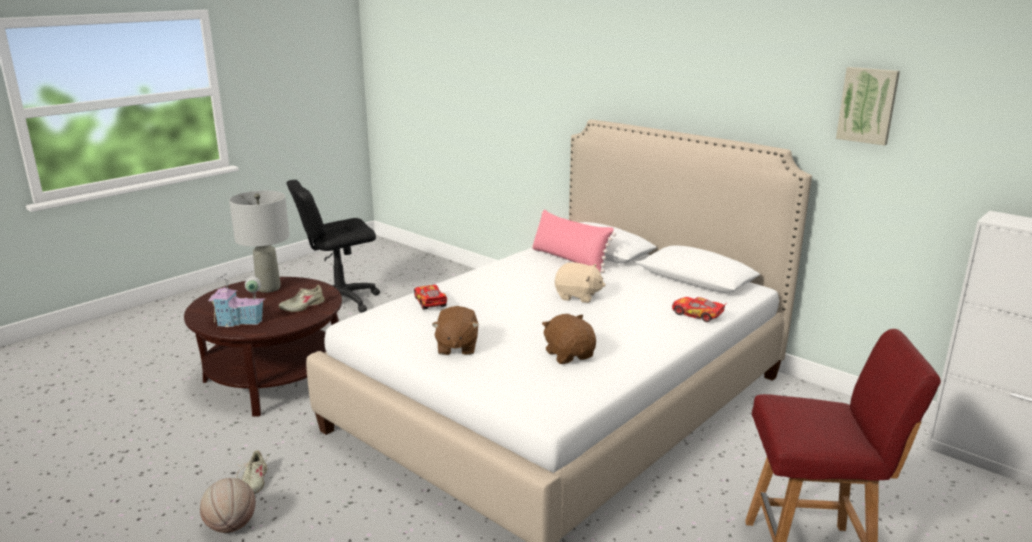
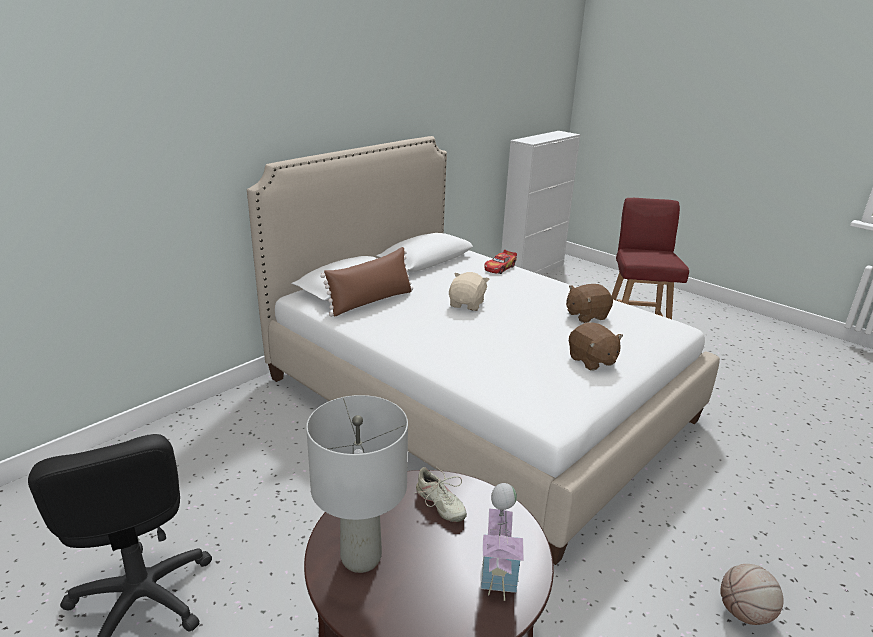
camera: 90 degrees left, 5 degrees up
(253, 482) = (669, 610): beige shoe -> none
(430, 302) = (497, 372): toy car -> none
(456, 347) = (591, 361): brown plush toy -> brown plush toy turned 60 degrees clockwise
(569, 260) = (371, 301): pink pillow -> brown pillow
(868, 105) = (457, 91): picture -> none

